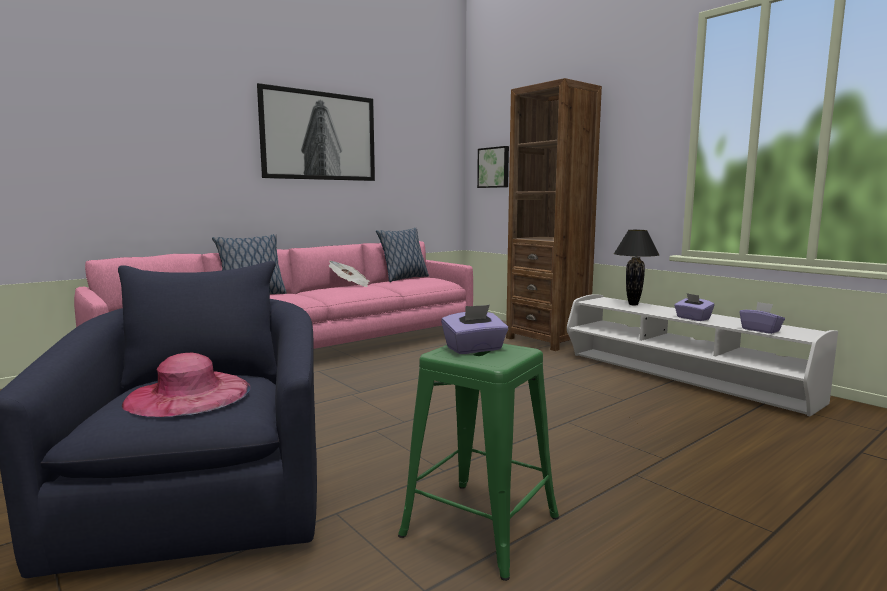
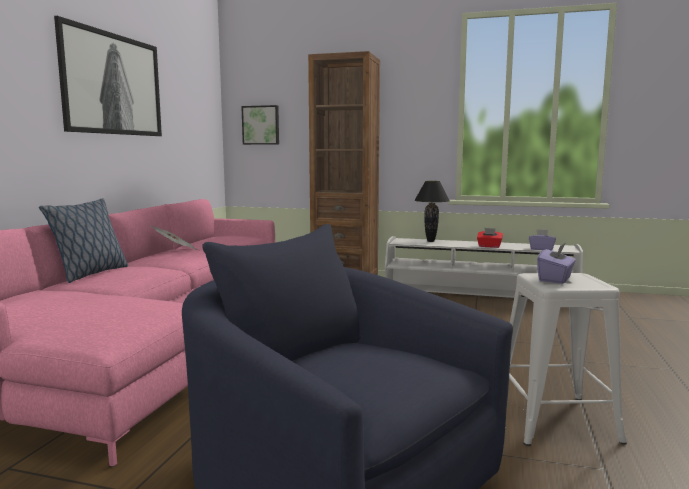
camera: 35 degrees left, 0 degrees up
(188, 394) = (382, 366): pink hat -> none
(404, 278) = (206, 239): pillow -> none
(480, 526) = (555, 419): green stool -> white stool
(692, 318) = (489, 246): purple tissue box -> red tissue box

